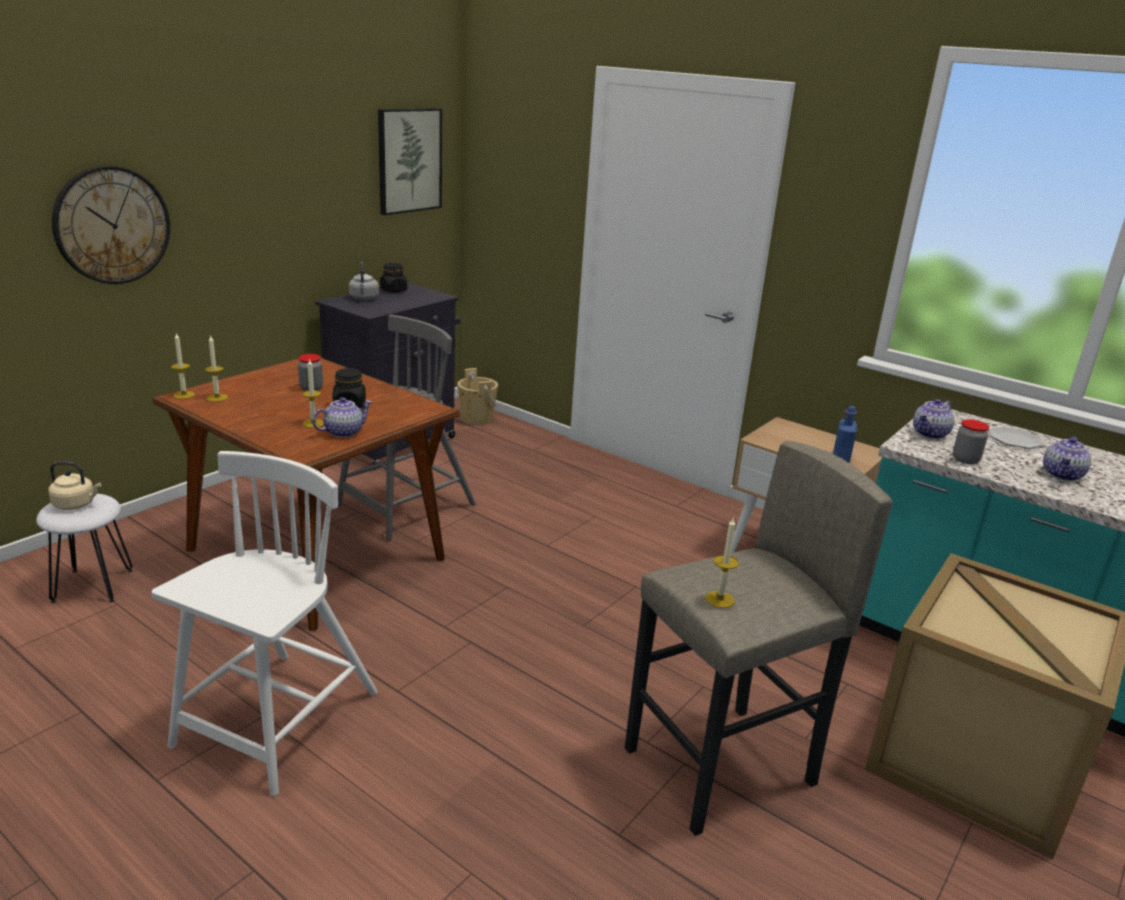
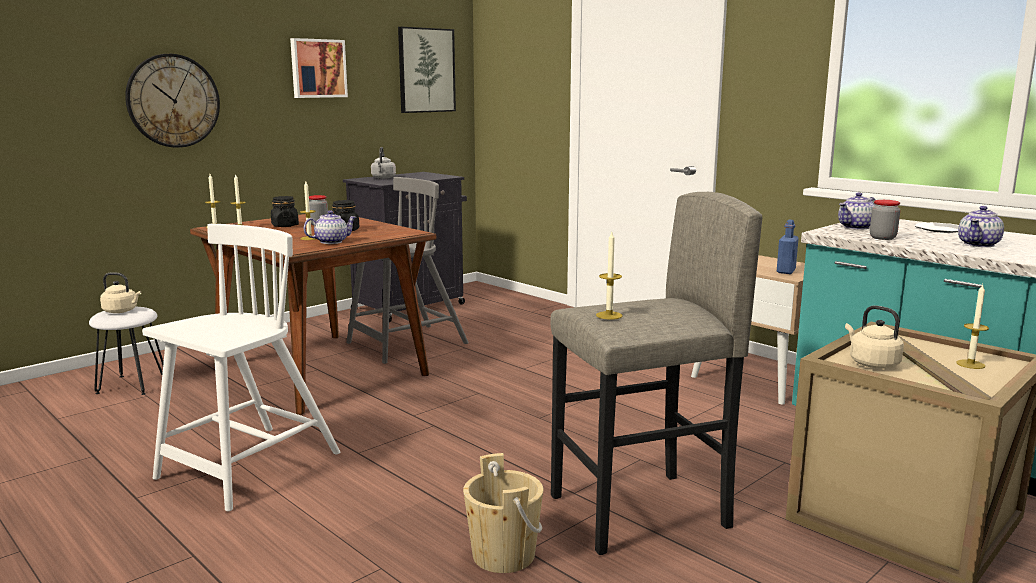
camera: 10 degrees right, 10 degrees down
(285, 169) = (318, 68): none -> picture
(393, 290) = (410, 174): black jar -> black jar (285, 225)
(477, 419) = (488, 293): beige bucket -> beige bucket (503, 555)
(970, 629) = (871, 363): none -> beige kettle
(1062, 626) = (970, 364): none -> candle

